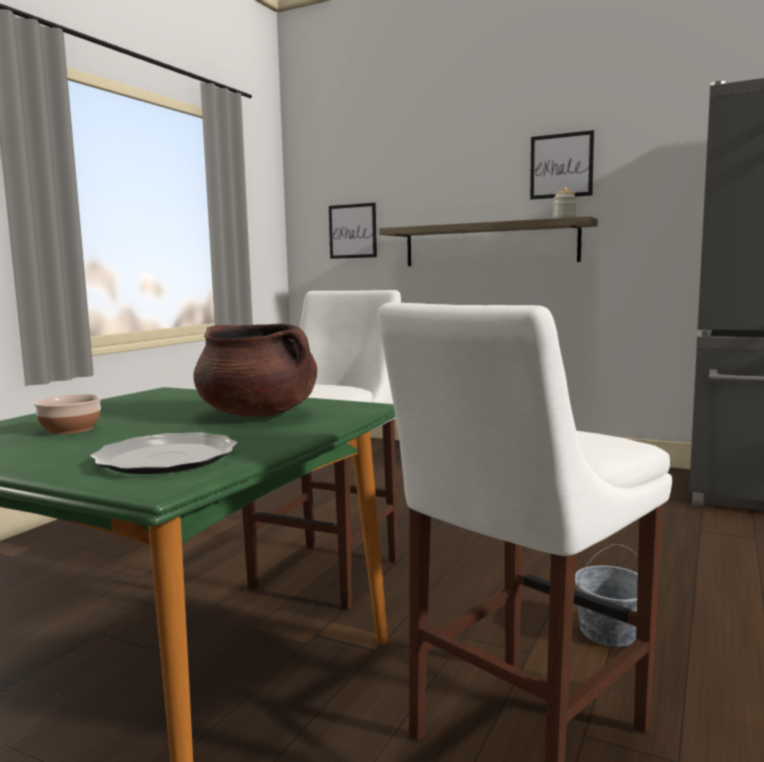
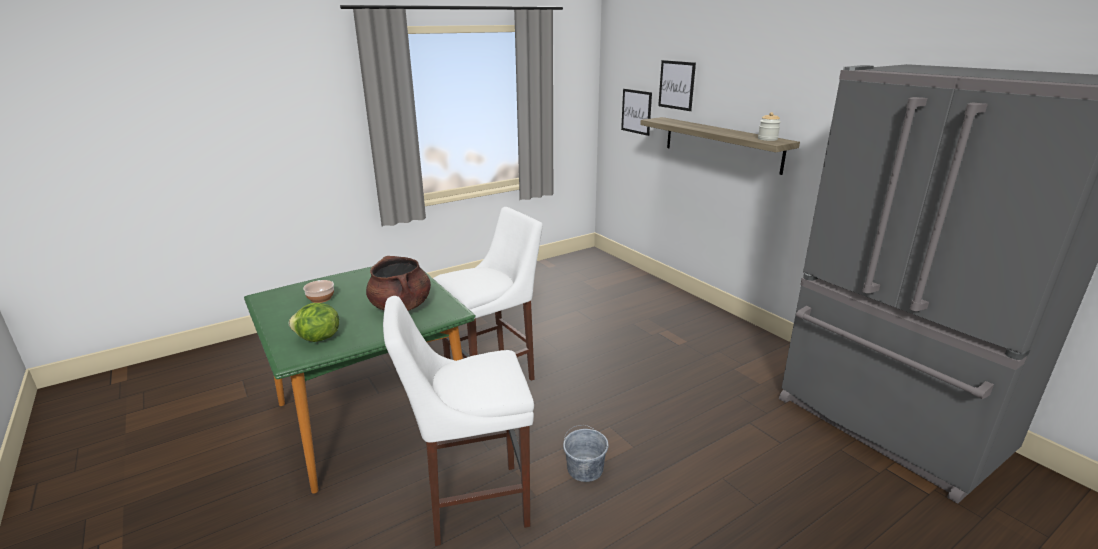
camera: 30 degrees right, 15 degrees up
(167, 458) = (318, 339): plate -> lettuce
(561, 166) = (779, 89): picture -> picture (676, 85)

